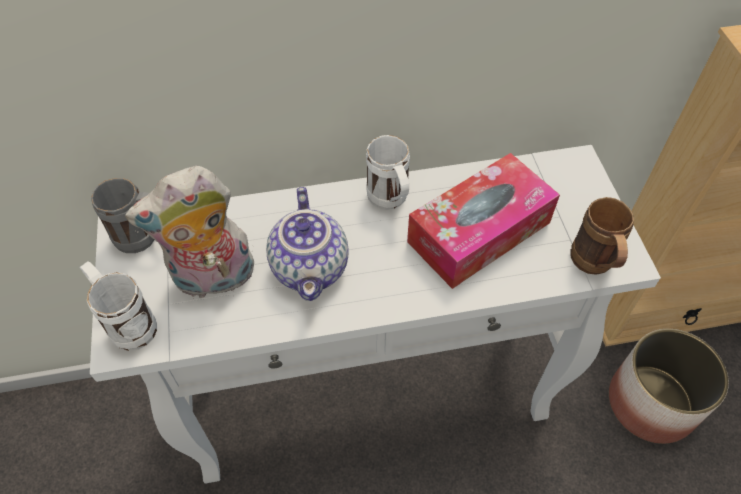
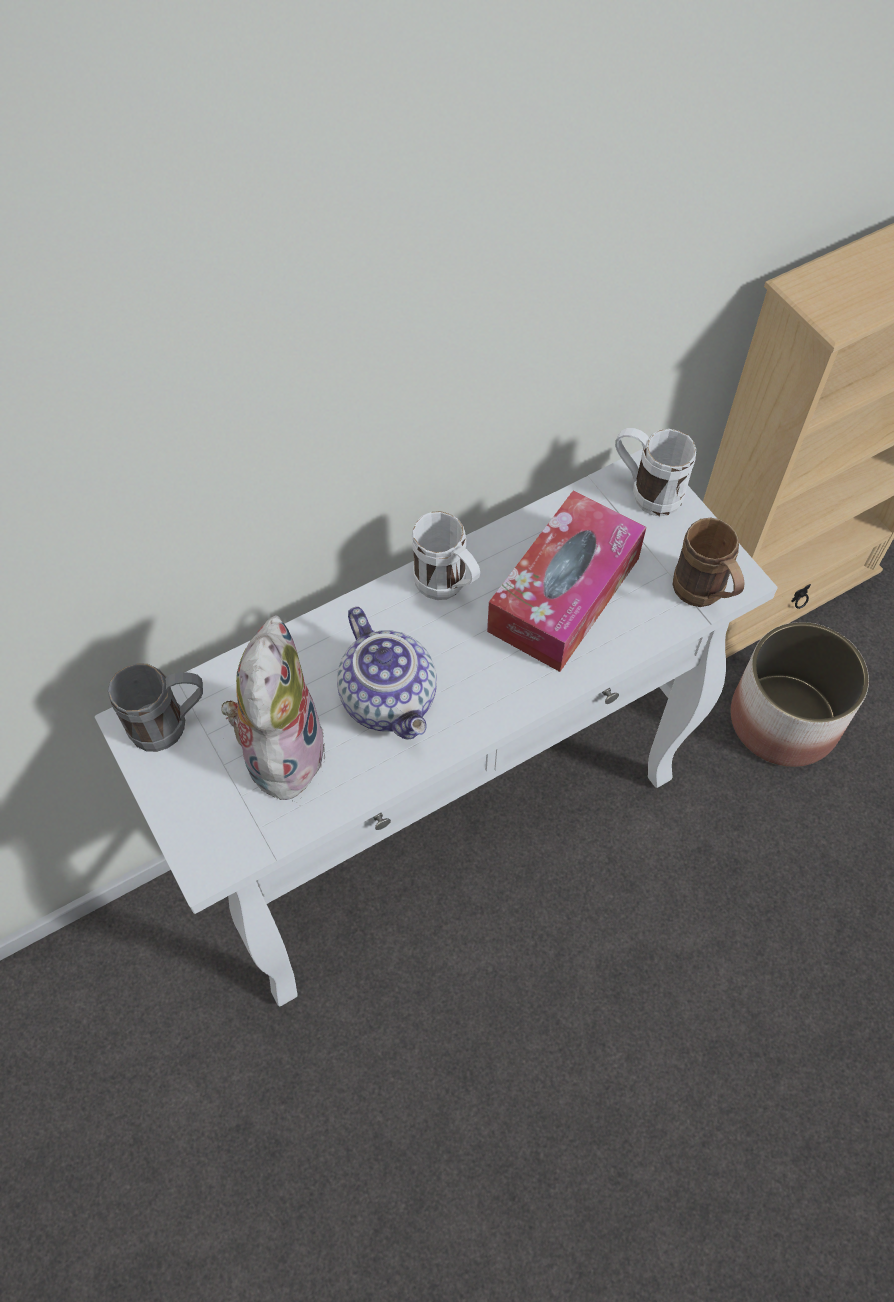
camera: 20 degrees left, 5 degrees up
(127, 322) = (203, 833): white mug -> white mug (645, 492)
(213, 280) = (281, 750): plush toy -> plush toy turned 135 degrees clockwise

